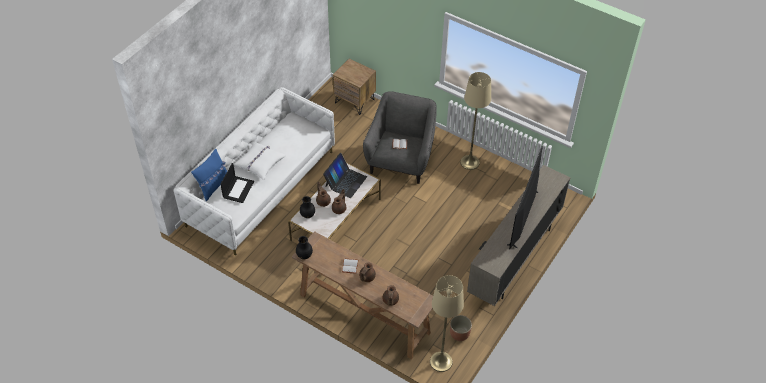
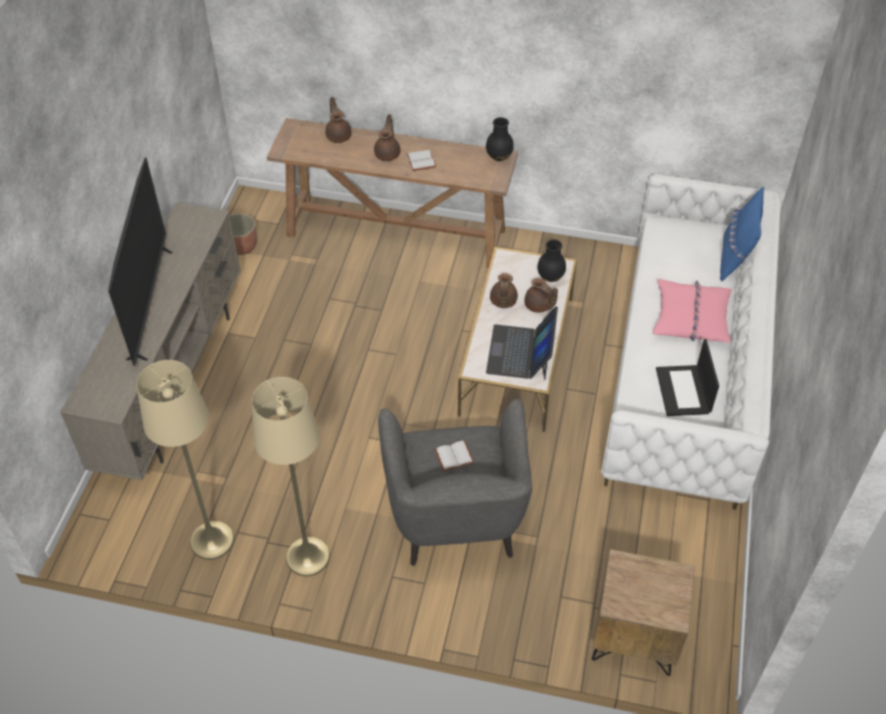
camera: 160 degrees right, 0 degrees up
(238, 189) = (690, 263): laptop -> laptop (684, 391)
(259, 163) = (691, 318): white pillow -> pink pillow
(441, 361) = (259, 207): beige floor lamp -> beige floor lamp (212, 540)

